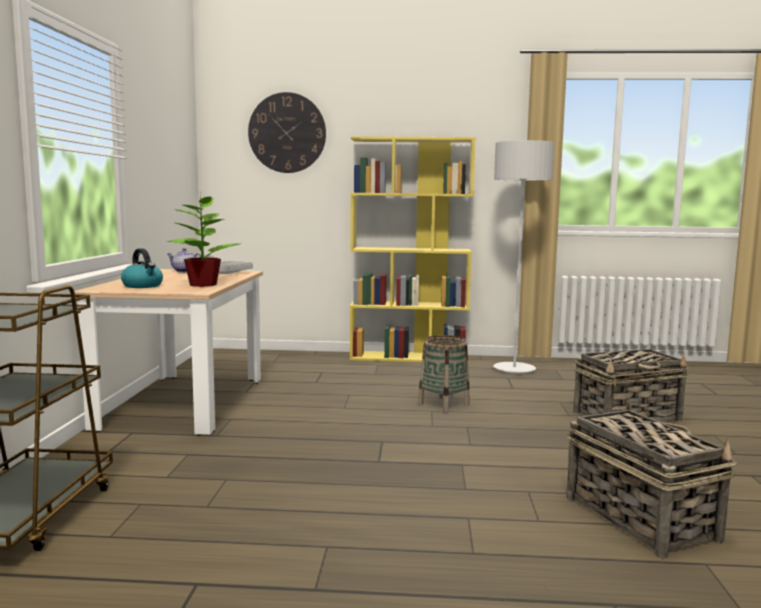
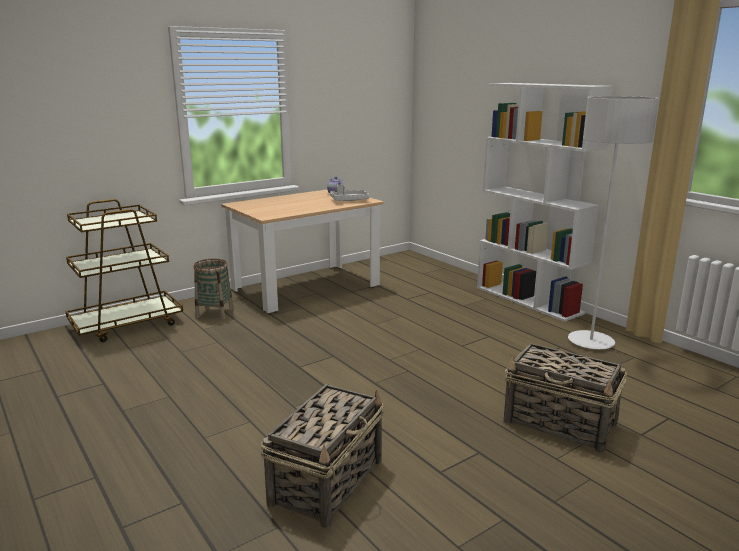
camera: 50 degrees right, 10 degrees up
(143, 286) = (263, 205): kettle -> none
(203, 284) = (293, 210): potted plant -> none
(287, 133) = (466, 75): wall clock -> none
(409, 357) = (529, 300): yellow bookcase -> white bookcase
(443, 404) = (441, 348): basket -> basket (214, 313)

